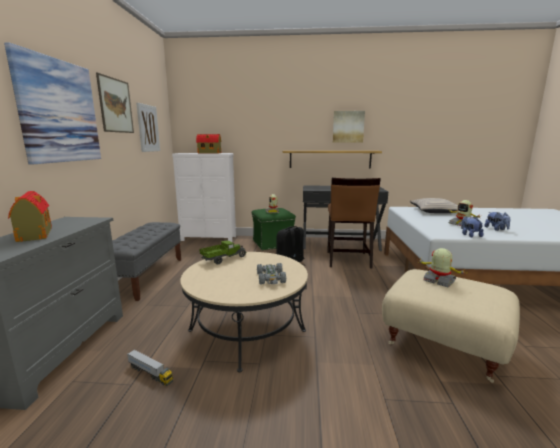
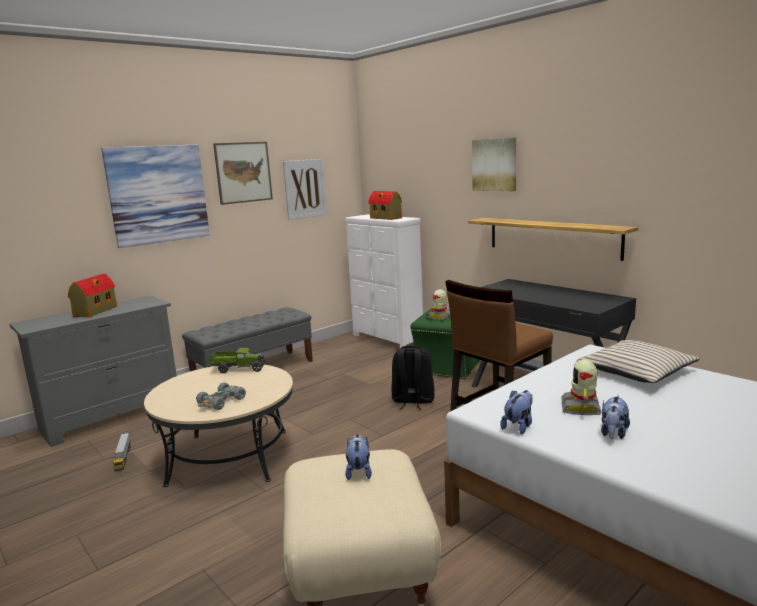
camera: 45 degrees right, 0 degrees up
(348, 127) = (582, 179): picture -> picture (495, 164)
(439, 281) = (359, 471): toy robot -> plush toy

